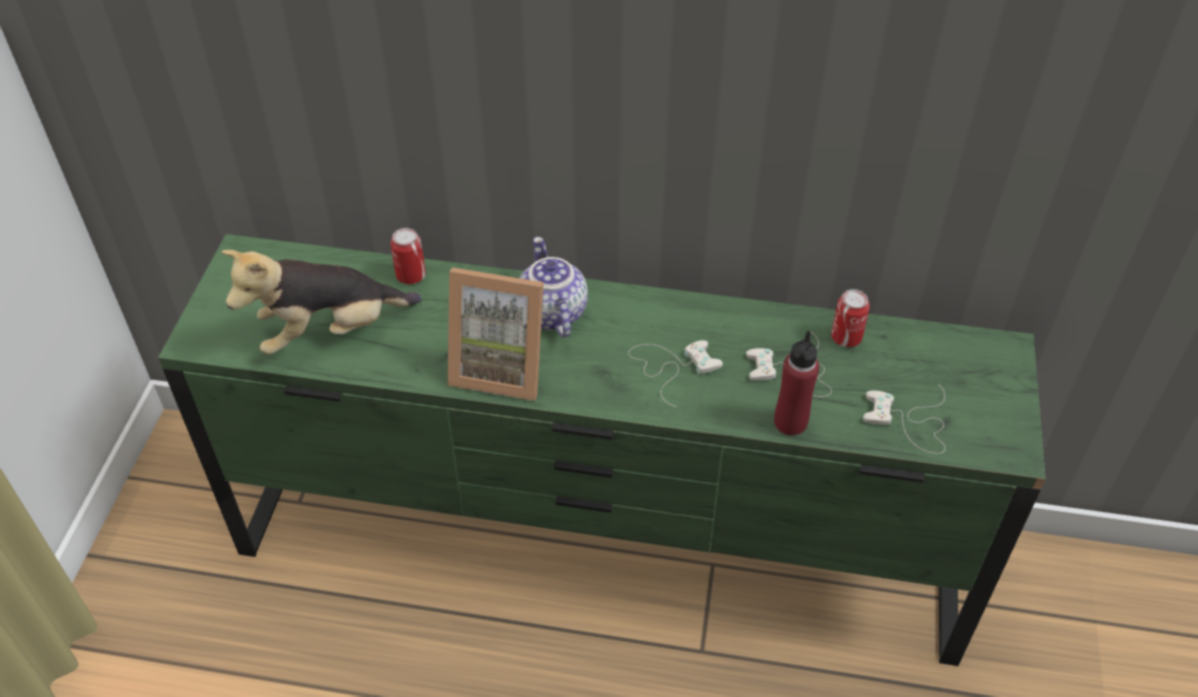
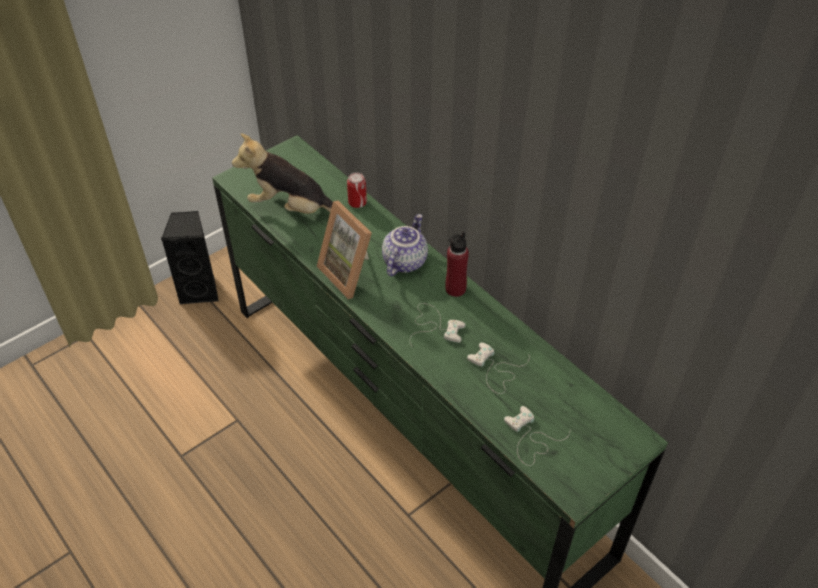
camera: 40 degrees right, 0 degrees up
(146, 564) = (200, 290): none -> black speaker
(790, 422) = (464, 394): red bottle -> red bottle (455, 289)
(846, 338) = (547, 371): can -> none

